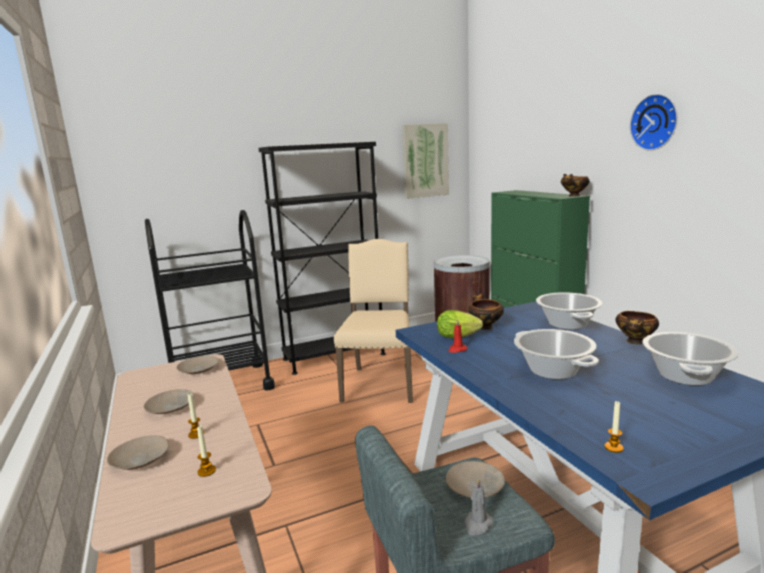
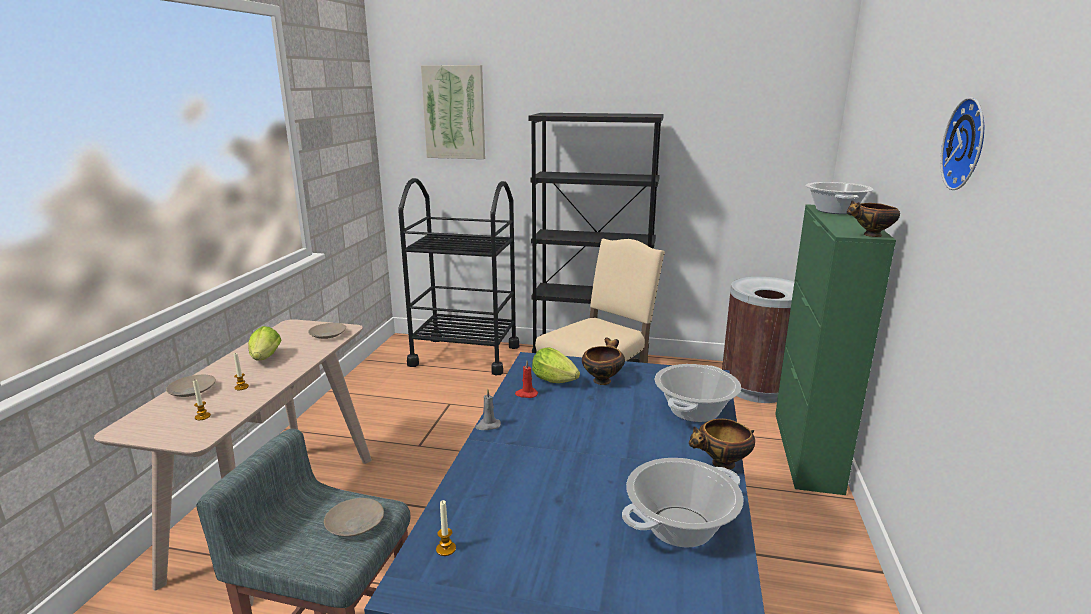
camera: 35 degrees right, 5 degrees up
(171, 407) = (265, 359): beige plate -> lettuce
(425, 160) = (762, 143): picture -> picture (454, 112)
(477, 525) = (303, 551): grey candle -> grey candle (487, 426)
(553, 370) = (562, 454): cooking pot -> cooking pot (835, 211)

